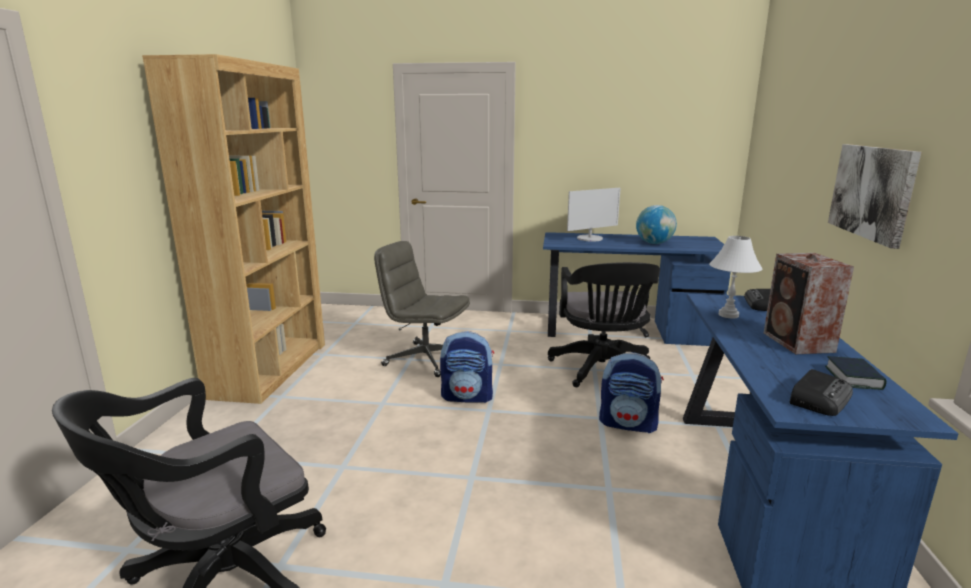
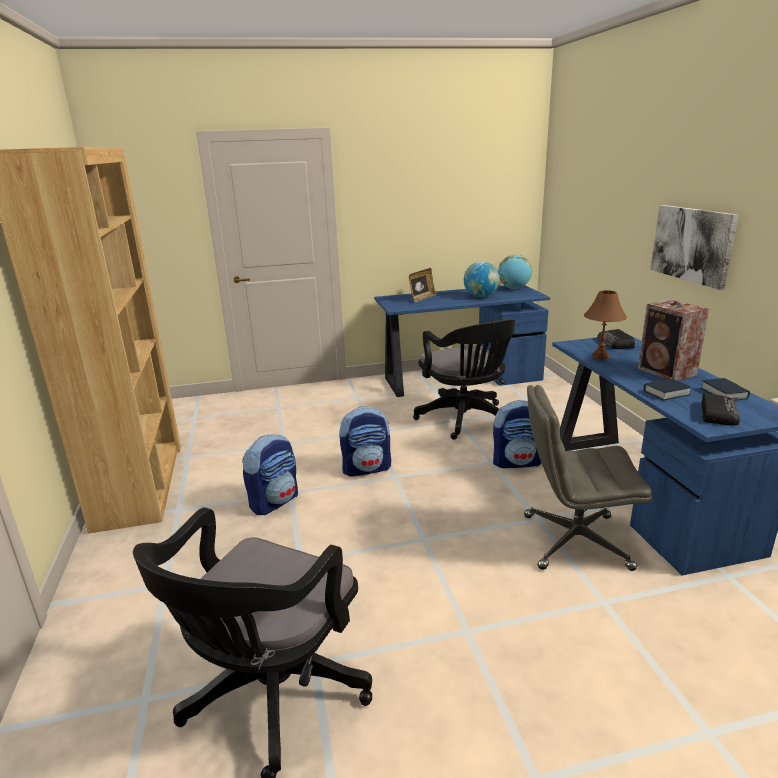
camera: 20 degrees left, 5 degrees up
(362, 408) = (274, 501): none -> backpack
(425, 359) = (298, 441): grey office chair -> grey office chair (574, 542)
(590, 238) = (422, 298): monitor -> picture frame
(700, 240) = (514, 288): none -> globe
(728, 315) = (600, 356): white table lamp -> brown table lamp
(772, 364) = (666, 393): none -> book

